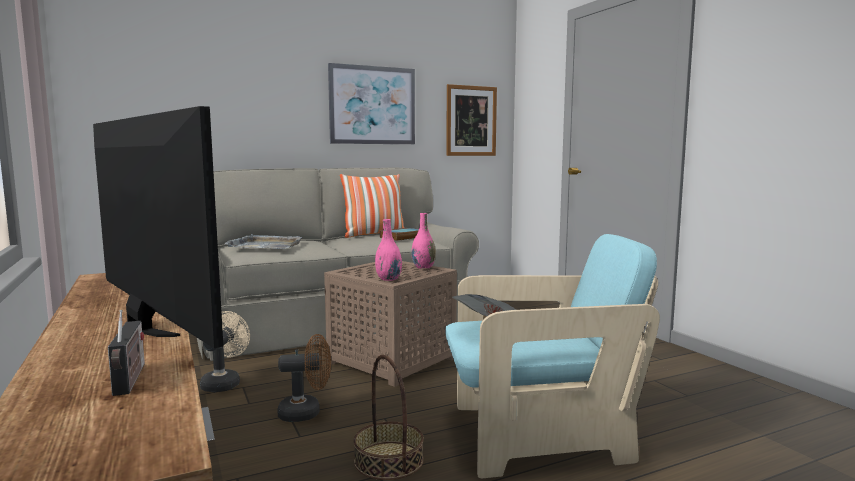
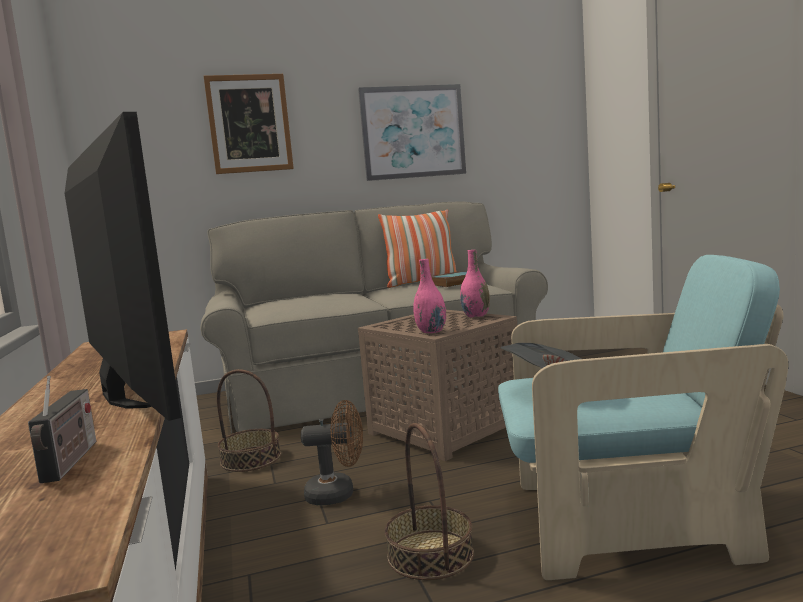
camera: 10 degrees right, 0 degrees up
(223, 382) = (250, 459): beige fan -> basket
(265, 245) = (295, 301): grey tray -> none
(471, 121) = (533, 140): picture -> picture (249, 124)

